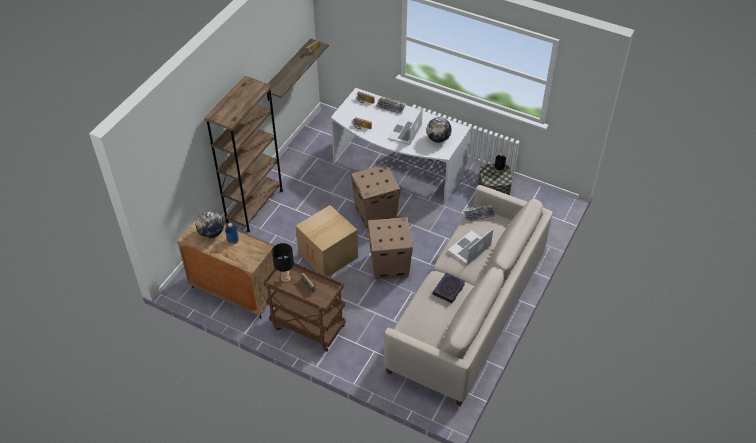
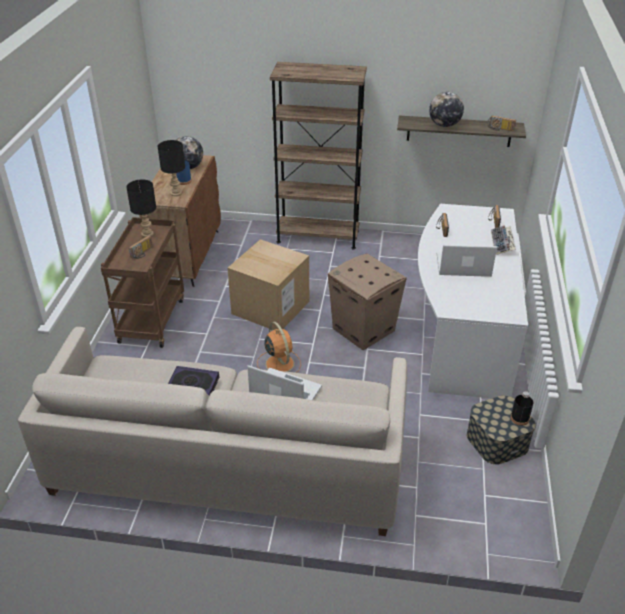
camera: 70 degrees right, 10 degrees down
(249, 248) = (175, 193): none -> black table lamp
(389, 265) = (279, 363): cardboard box -> orange fan
(438, 139) = (473, 298): globe -> globe (444, 125)
(478, 214) = (365, 391): keyboard -> none

